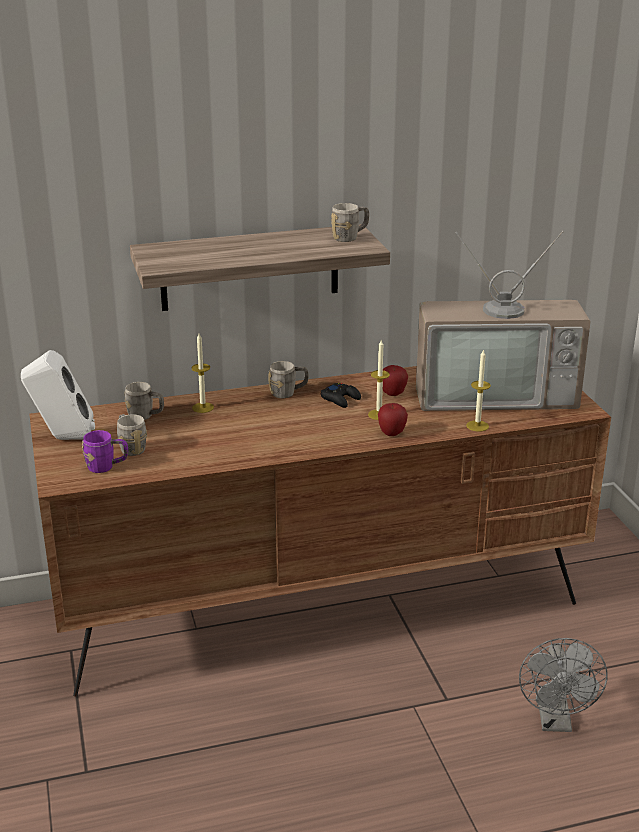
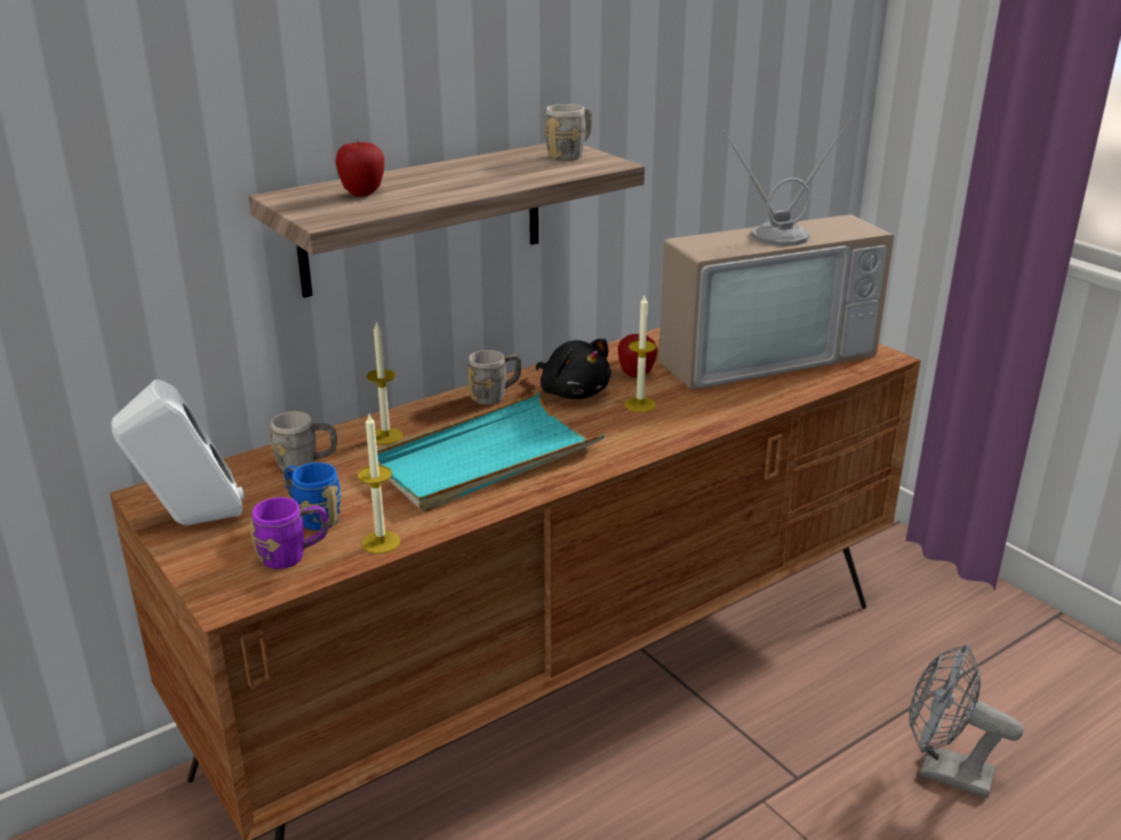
camera: 20 degrees left, 0 degrees up
(130, 447) = (313, 516): grey mug -> blue mug
(253, 432) = (485, 459): none -> turquoise tray
(341, 399) = (573, 392): black game controller -> black plush toy
(391, 434) = (678, 427): apple -> apple (362, 194)
(477, 426) = (777, 398): candle -> candle (380, 542)
(555, 721) = (943, 772): grey fan -> grey fan turned 135 degrees clockwise

